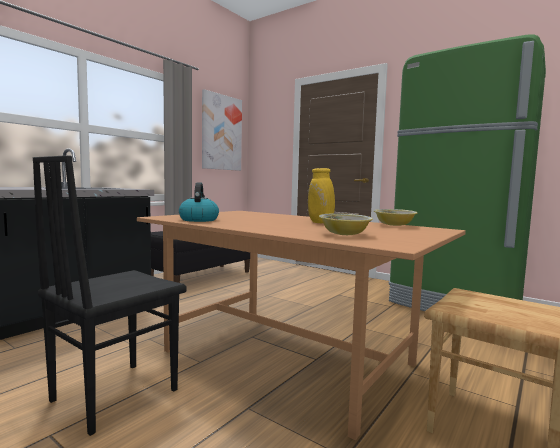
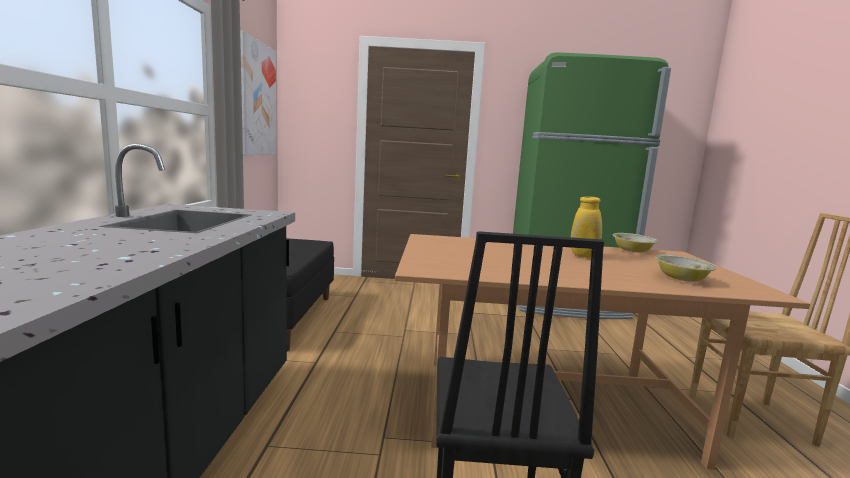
camera: 35 degrees left, 5 degrees up
(198, 220) = (483, 270): kettle -> none

